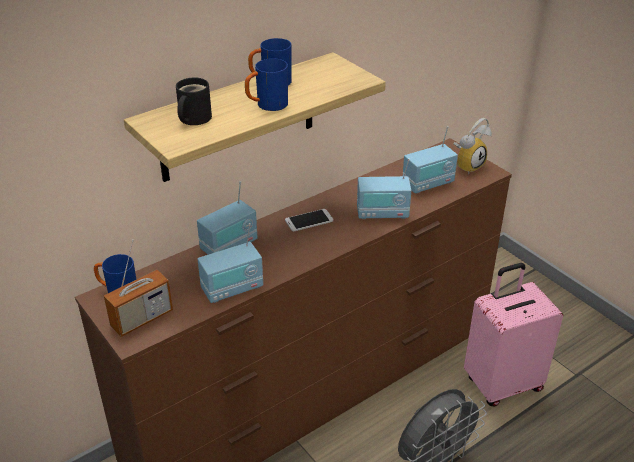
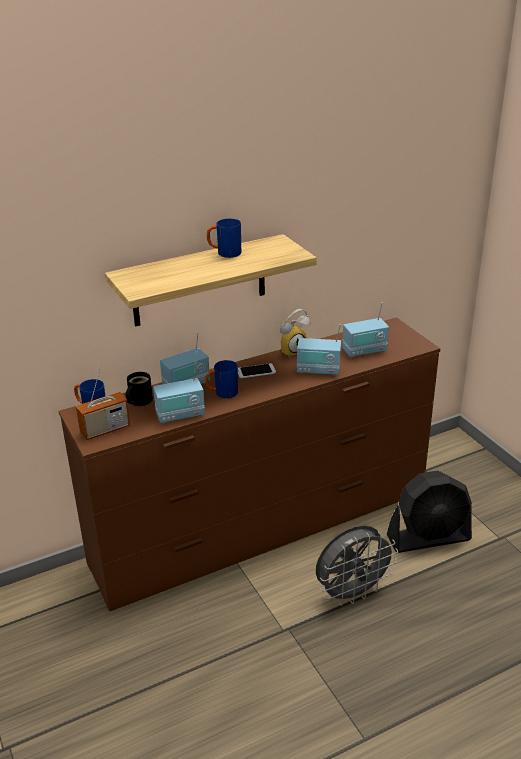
camera: 10 degrees right, 5 degrees down
(192, 119) = (156, 275): black mug -> black mug (138, 400)
(267, 106) = (215, 269): blue mug -> blue mug (222, 393)
(467, 165) = (404, 339): alarm clock -> alarm clock (292, 350)
(502, 383) = (429, 538): pink suitcase -> black fan

